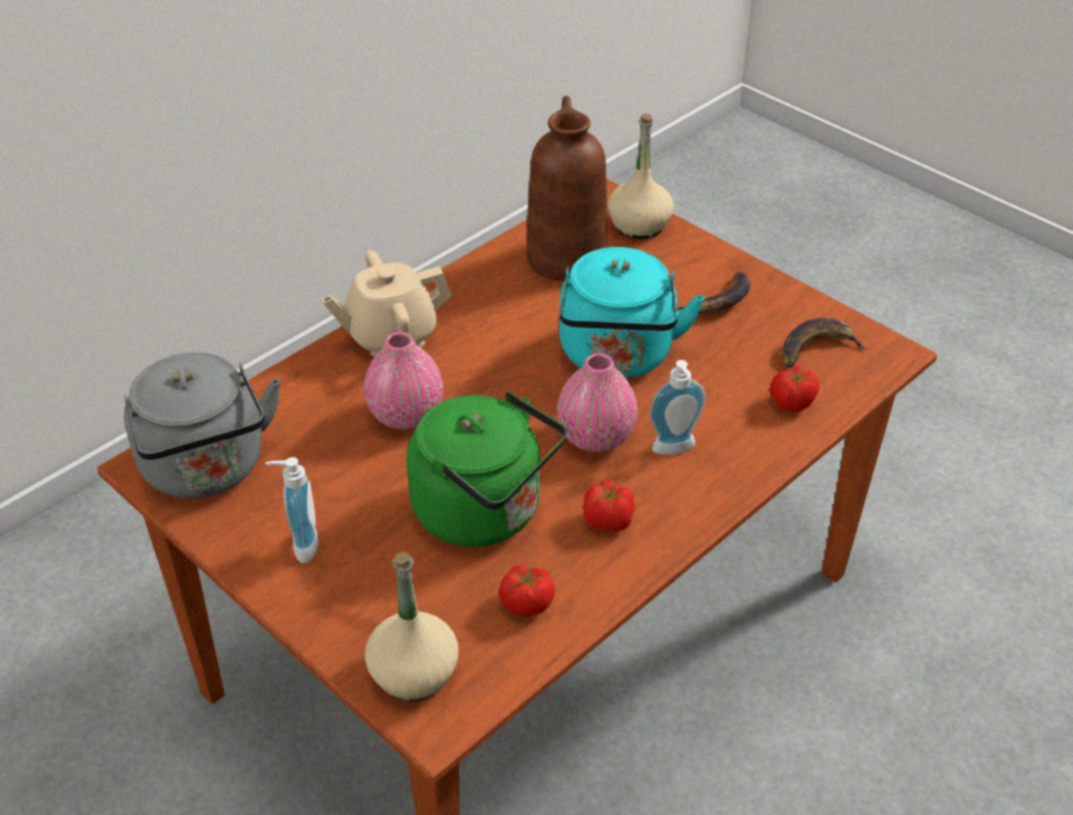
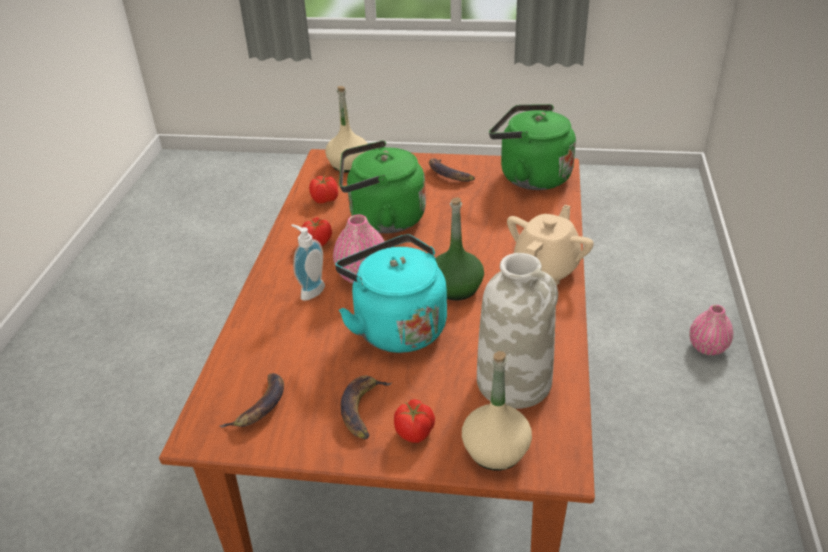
camera: 145 degrees right, 5 degrees down
(207, 470) = (530, 176): grey kettle -> green kettle
(300, 545) = (448, 174): soap dispenser -> banana
(406, 415) = (477, 237): pink vase -> pink vase (707, 347)
(510, 365) = (456, 288): none -> green bottle
(565, 257) = (515, 382): brown vase -> white vase
(791, 403) = (255, 354): tomato -> tomato (415, 432)

